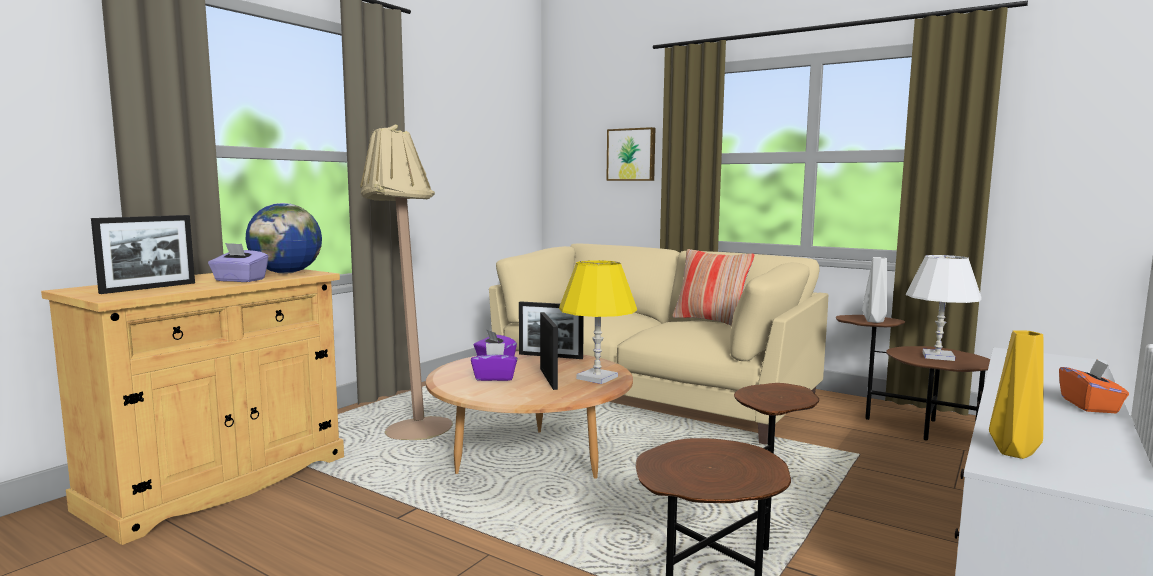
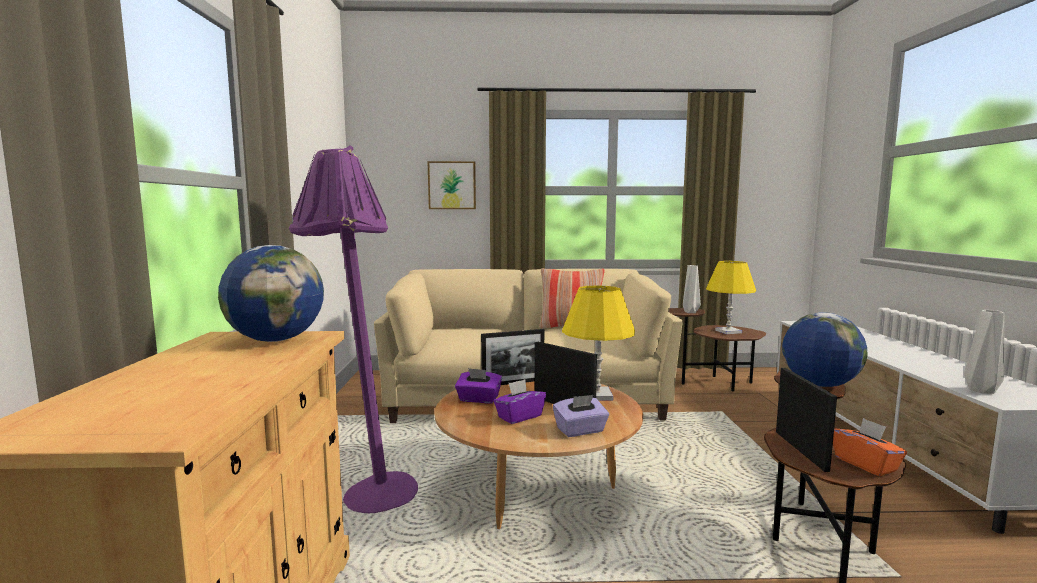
camera: 35 degrees left, 0 degrees up
(149, 288) = (159, 401): picture frame -> picture frame (800, 450)
(239, 280) = (256, 361): purple tissue box -> purple tissue box (580, 430)
(410, 426) = (364, 492): beige floor lamp -> purple floor lamp
(778, 400) = (820, 385): none -> globe
(937, 356) = (728, 331): white table lamp -> yellow table lamp
(1016, 453) = (983, 391): yellow vase -> grey vase
(1089, 405) = (914, 351): orange tissue box -> orange tissue box (866, 464)

